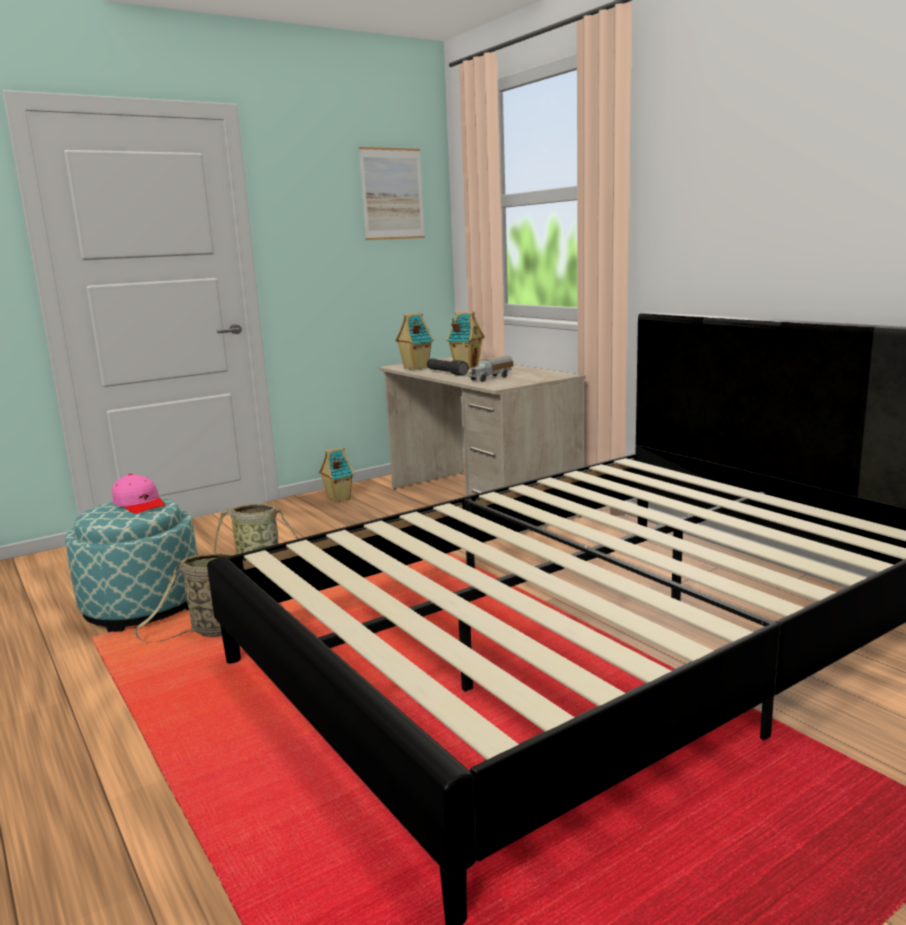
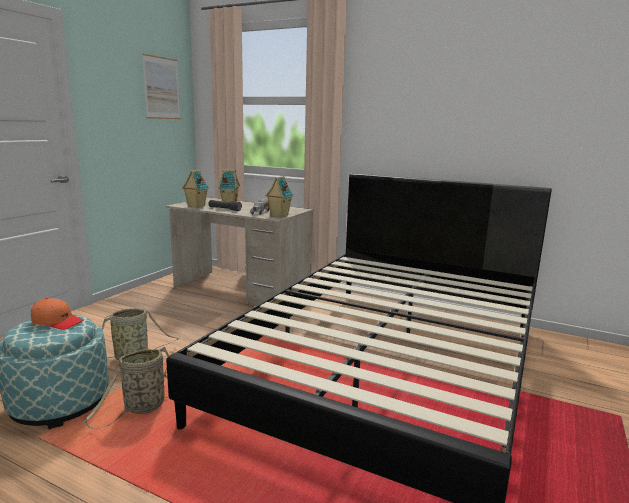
camera: 30 degrees left, 0 degrees up
(140, 504) = (57, 321): pink cap -> orange cap
(338, 498) = (140, 298): toy house -> toy house (279, 215)

